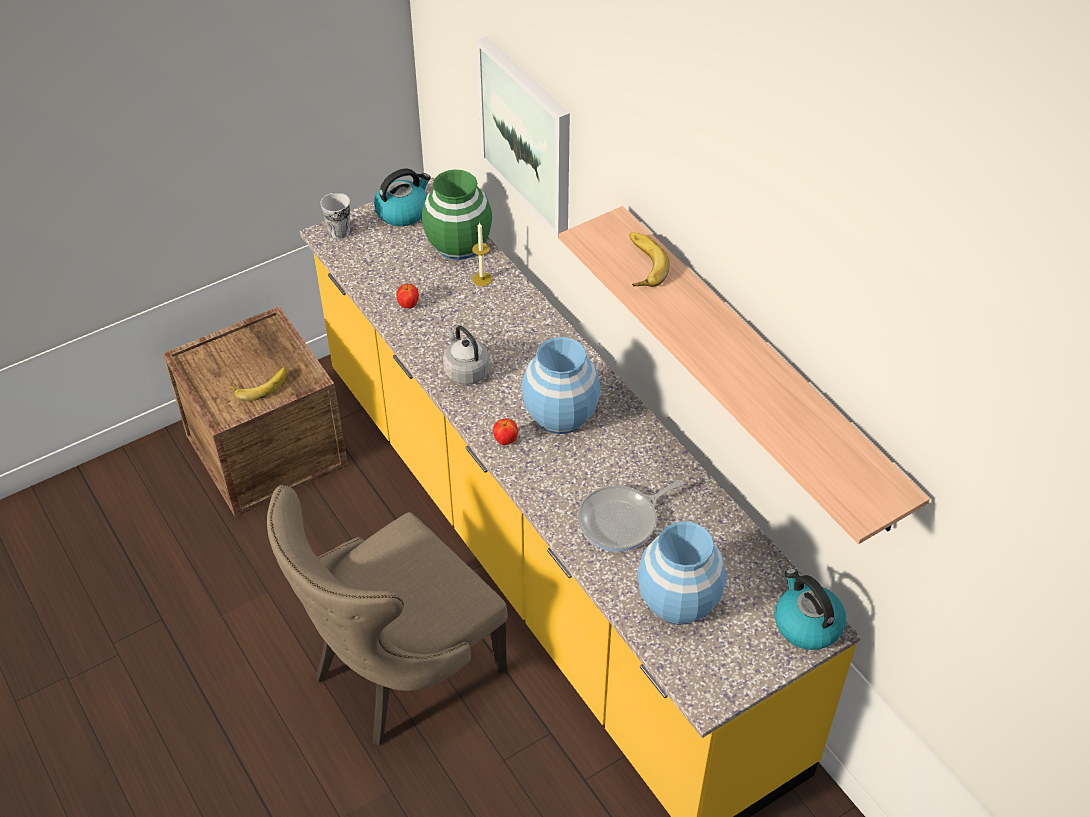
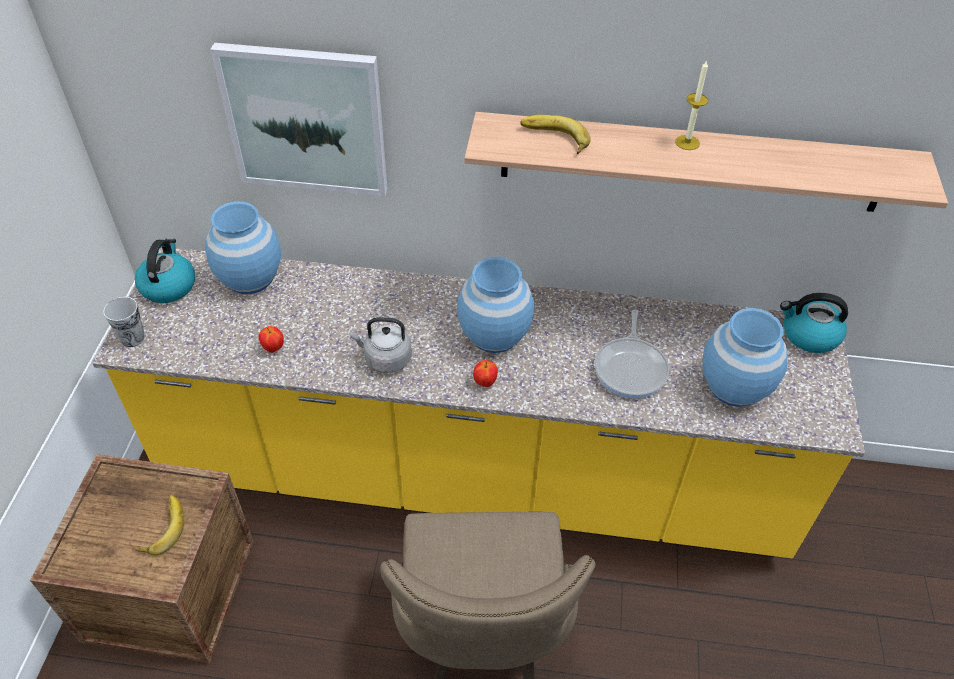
camera: 50 degrees left, 0 degrees up
(458, 245) = (250, 278): green vase -> blue vase
(482, 279) = (304, 288): candle -> candle (687, 142)

